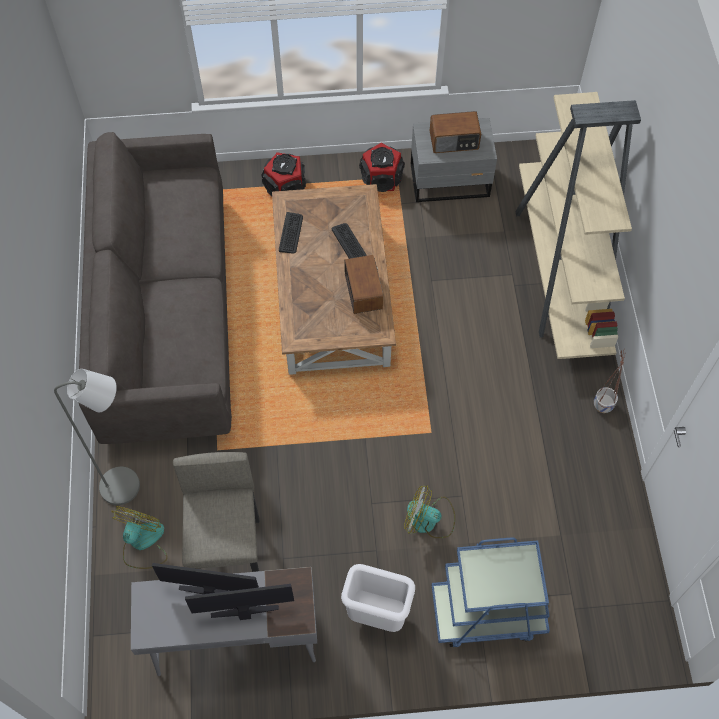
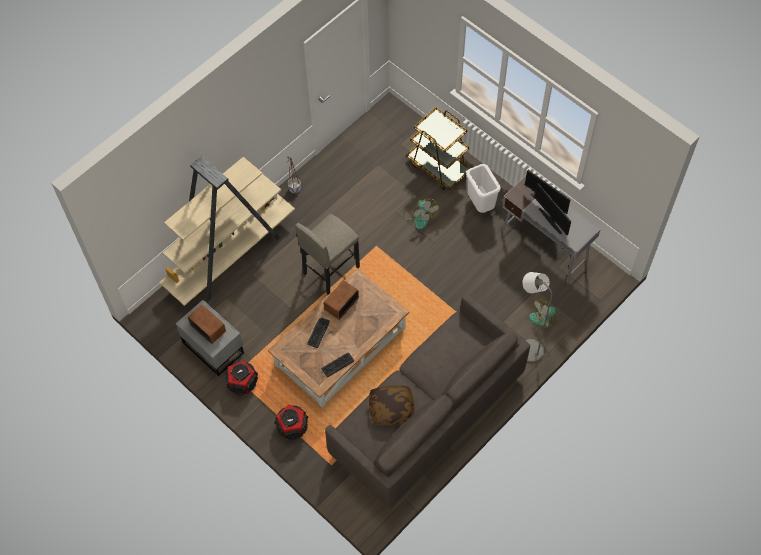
camera: 130 degrees left, 0 degrees up
(178, 228) = (391, 408): none -> pillow
(231, 556) = (513, 277): grey stool -> grey stool (331, 270)
(487, 612) = (438, 167): blue cart -> brown cart

